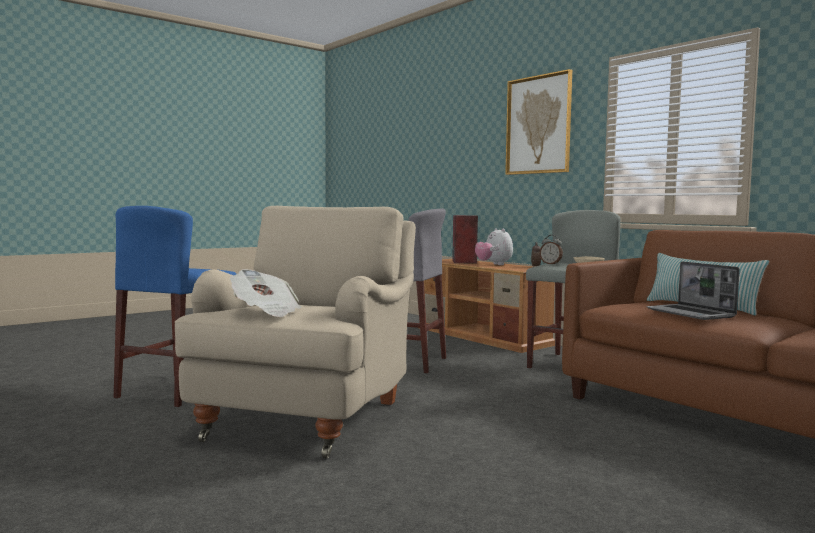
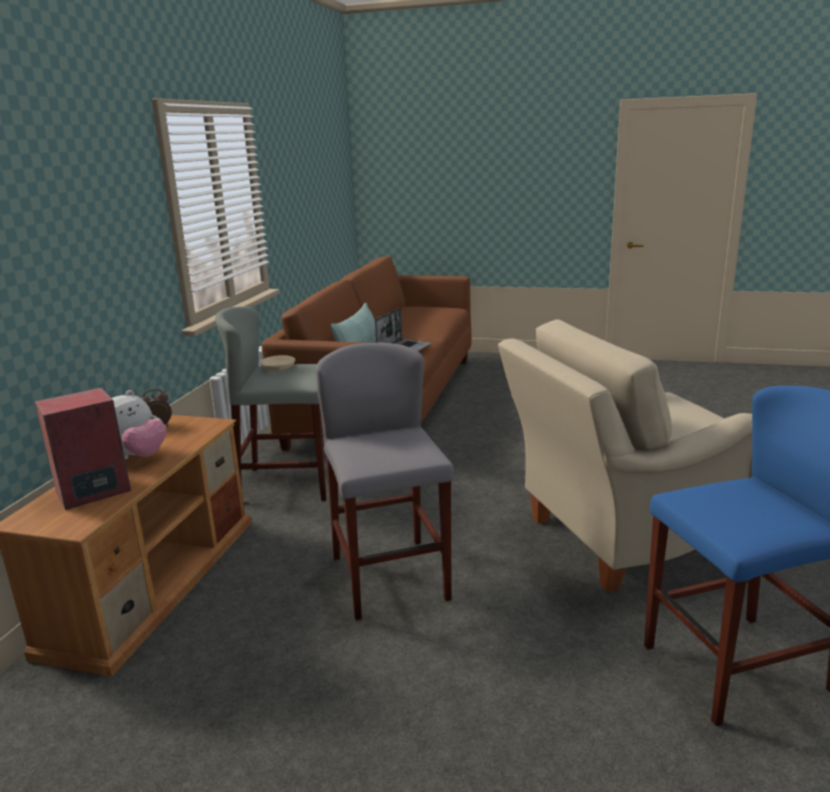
camera: 125 degrees left, 15 degrees up
(266, 311) = (706, 418): newspaper -> none
(538, 125) = (87, 196): picture -> none
(550, 264) = (294, 379): alarm clock -> none

